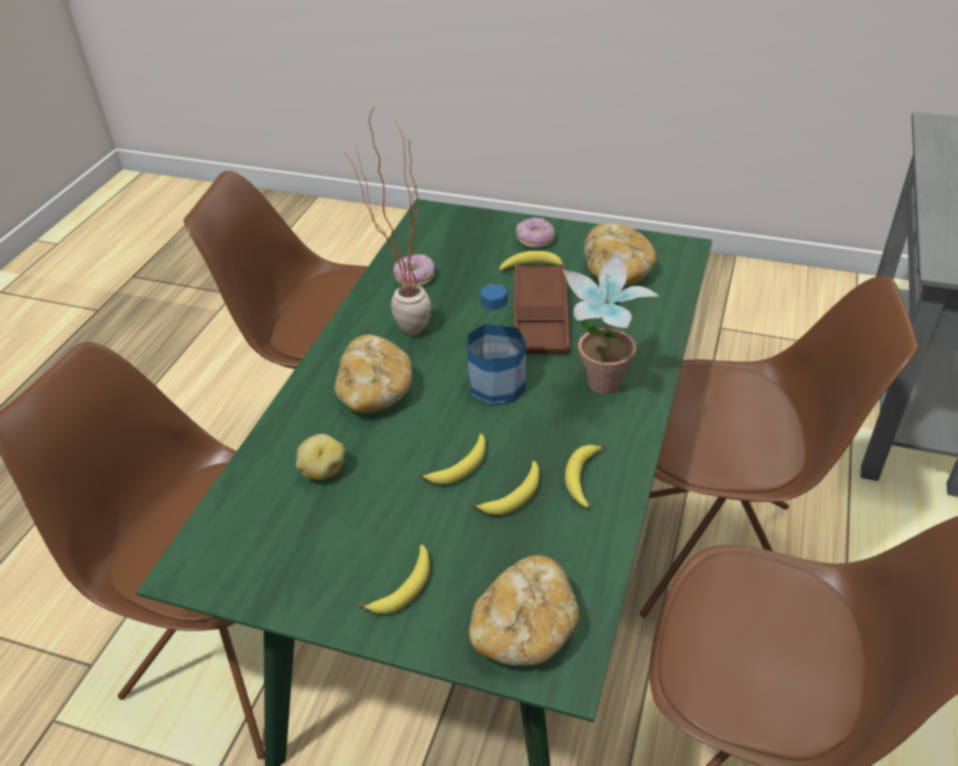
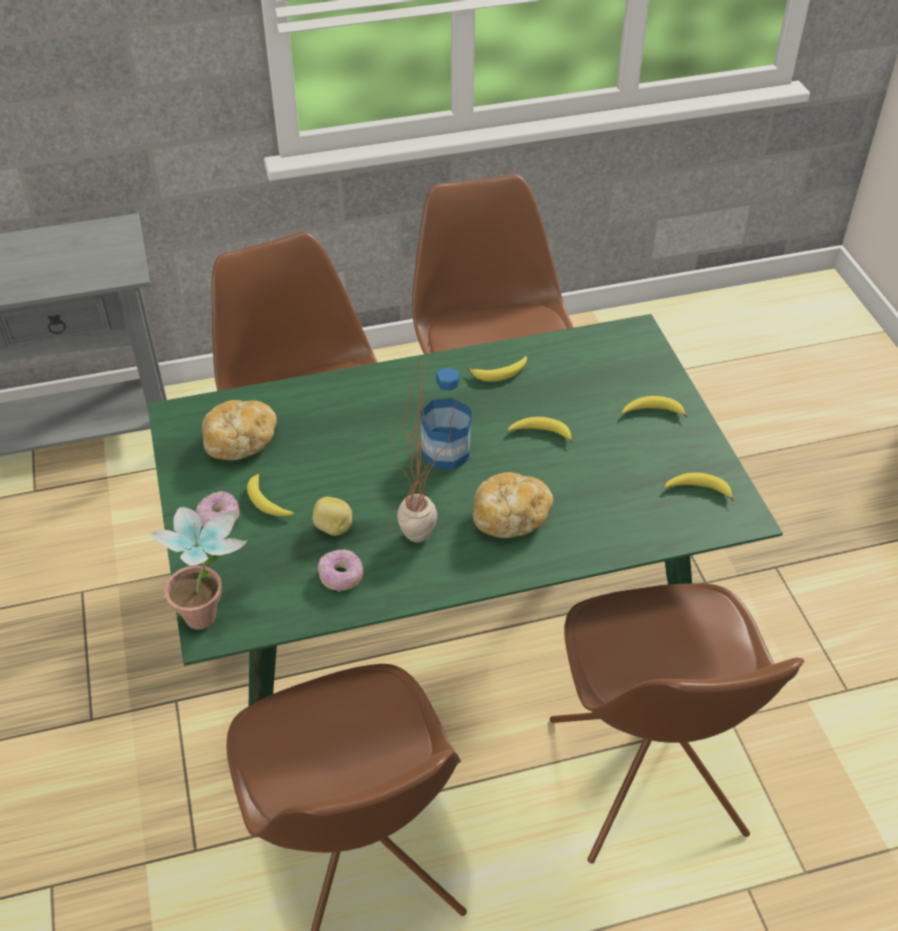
camera: 125 degrees left, 5 degrees up
(322, 471) = (609, 501): potato -> potato (333, 528)
(514, 496) = (542, 397): banana -> banana (698, 489)
(524, 630) = (629, 354): bread -> none
(540, 317) = (340, 463): brown tray -> none
(600, 392) = (408, 396): potted plant -> potted plant (213, 615)

